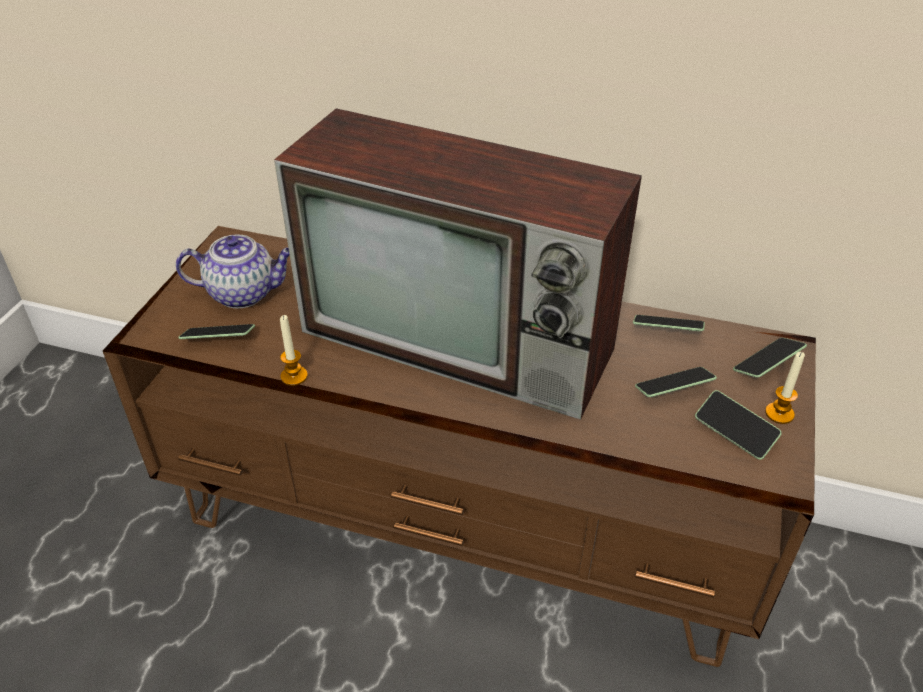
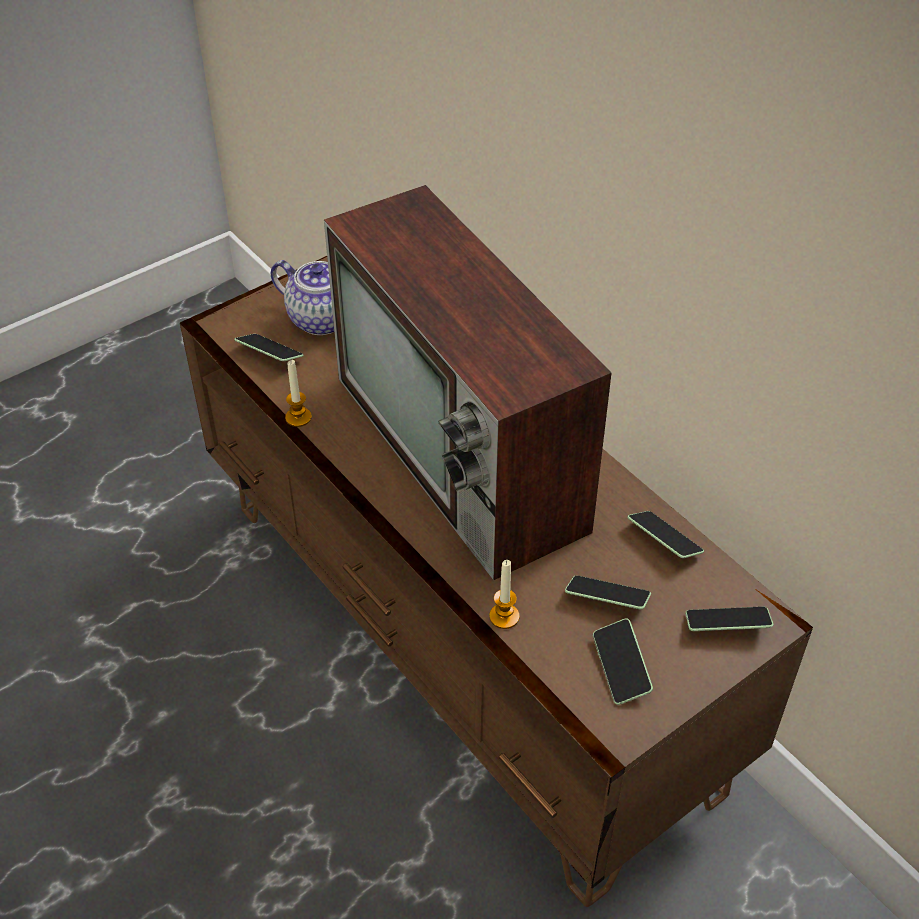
camera: 35 degrees right, 5 degrees up
(779, 414) = (683, 676): candle -> candle (504, 616)

